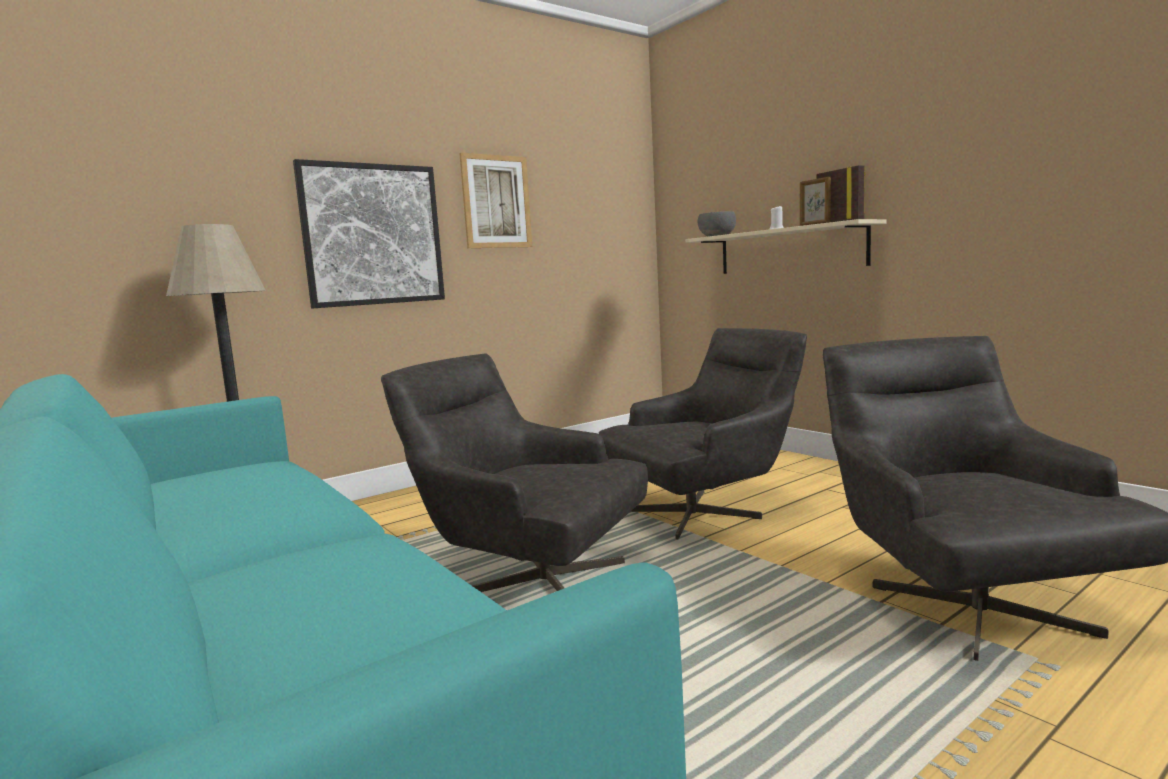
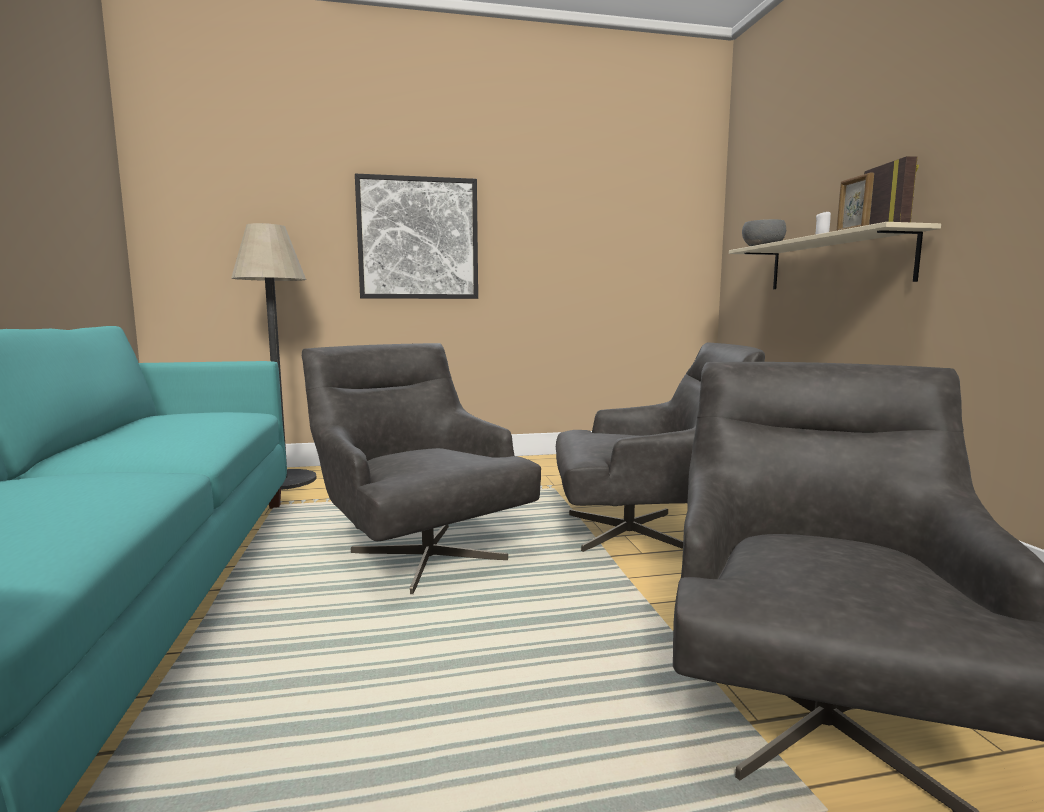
camera: 25 degrees right, 0 degrees up
(496, 202) = (539, 211): picture -> none

